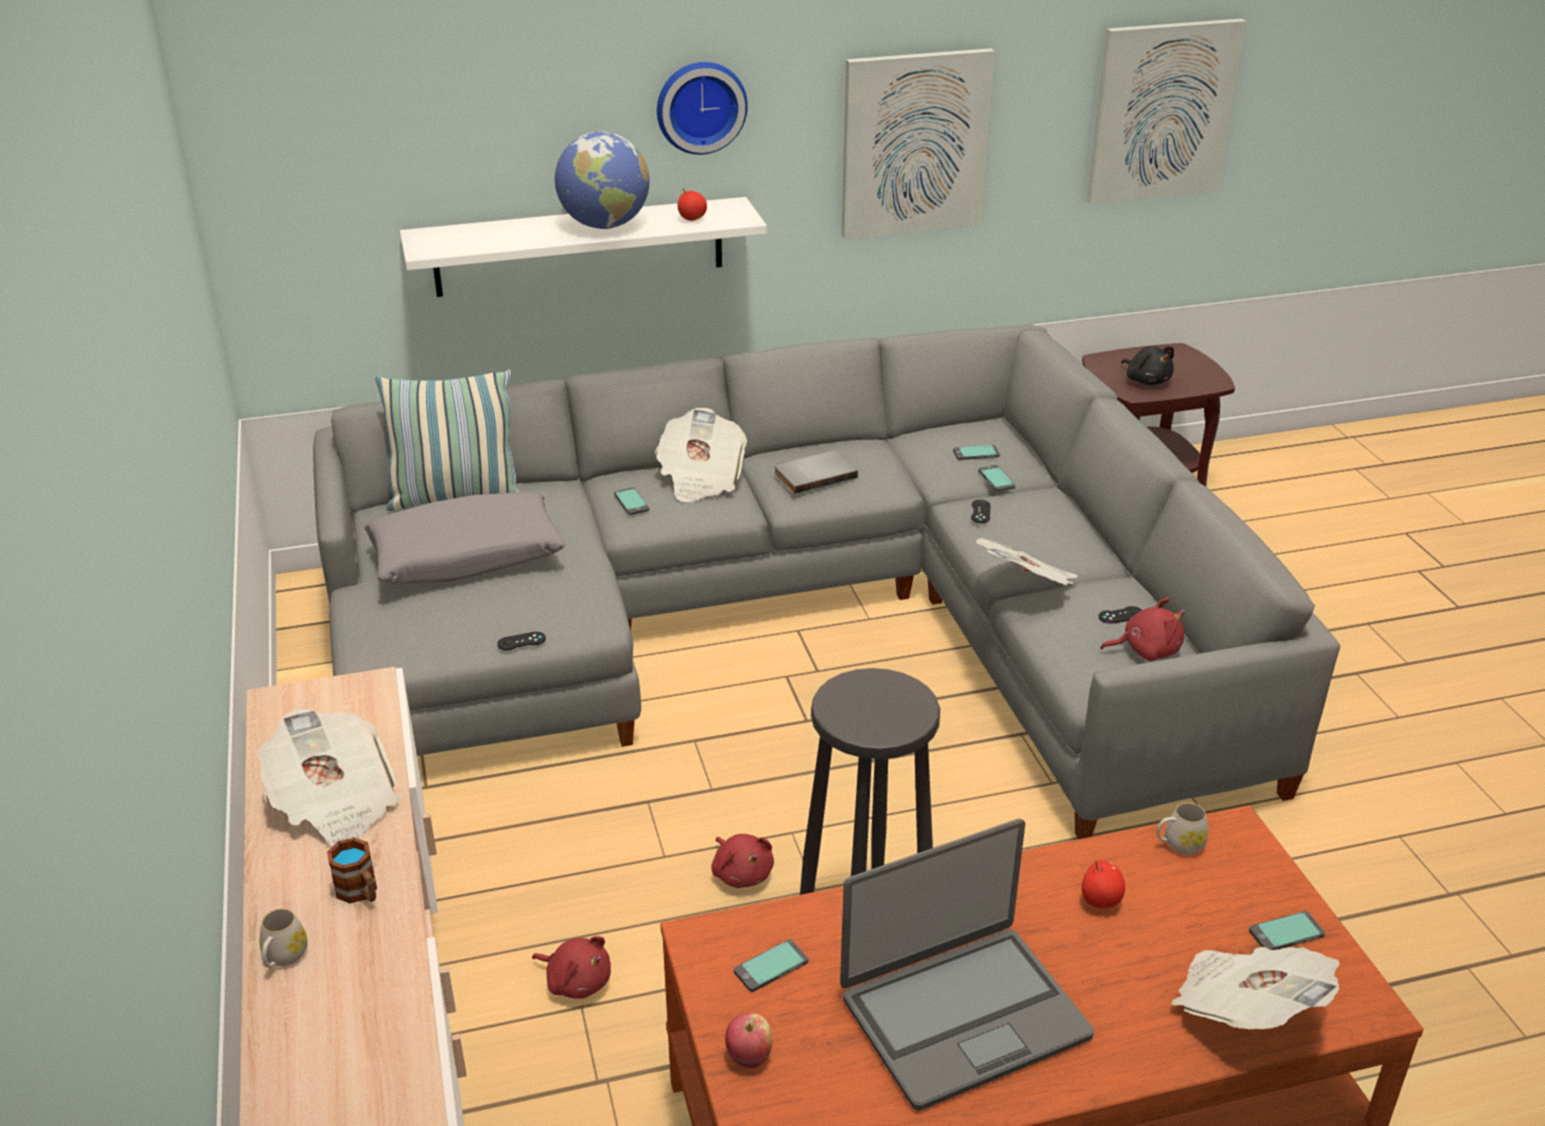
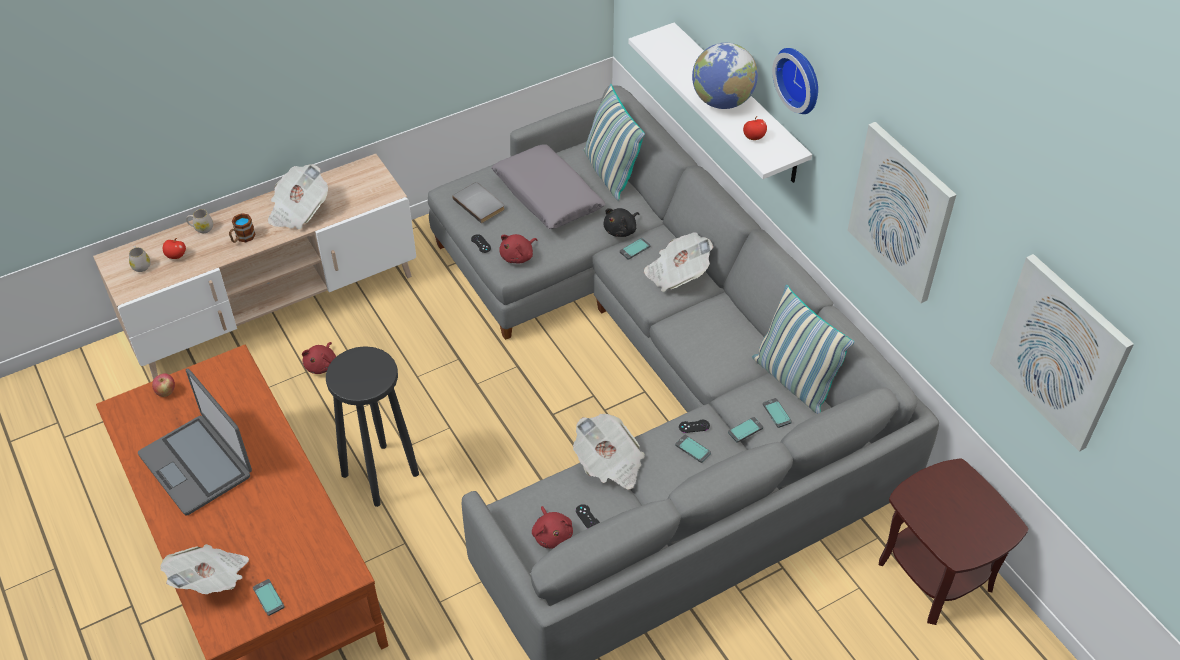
camera: 75 degrees right, 15 degrees up
(741, 873) = (411, 412): red plush toy -> red plush toy (518, 256)
(771, 967) = (220, 389): phone -> phone (692, 449)
(813, 474) = (706, 328): grey book -> grey book (480, 203)
(926, 434) = (793, 381): none -> pillow
(1100, 900) = (282, 513): apple -> apple (176, 256)
(1146, 380) = (935, 505): black plush toy -> black plush toy (621, 230)
(1179, 844) = (332, 546): white mug -> white mug (141, 264)

